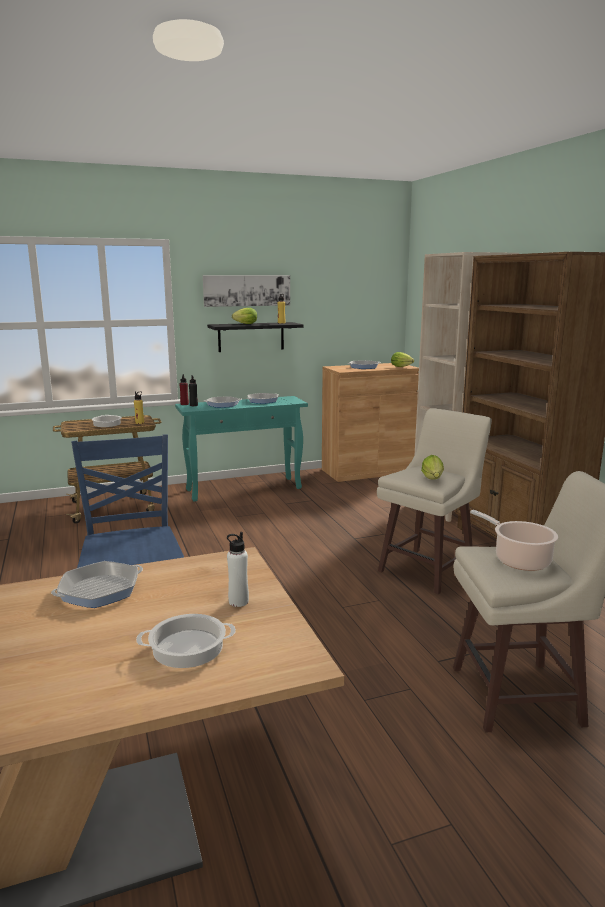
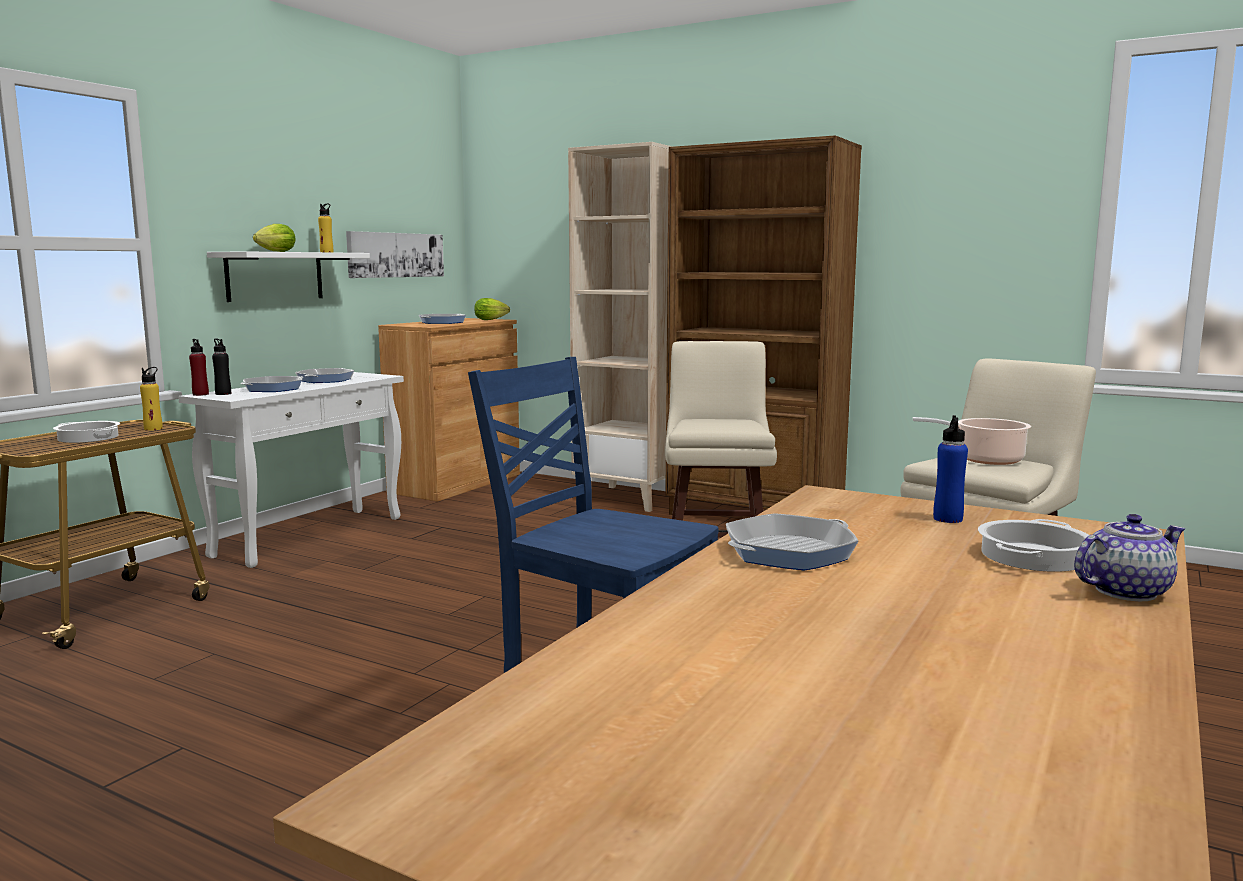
camera: 40 degrees left, 5 degrees down
(100, 590) = (789, 552): frying pan -> frying pan turned 45 degrees clockwise
(145, 694) = (1124, 591): none -> teapot
(238, 601) = (947, 519): white bottle -> blue bottle
(245, 489) = (311, 536): turquoise console table -> white console table
(247, 290) = (264, 196): picture -> picture (395, 255)
(251, 337) = (275, 276): black shelf -> white shelf
(433, 479) = (738, 425): lettuce -> none

